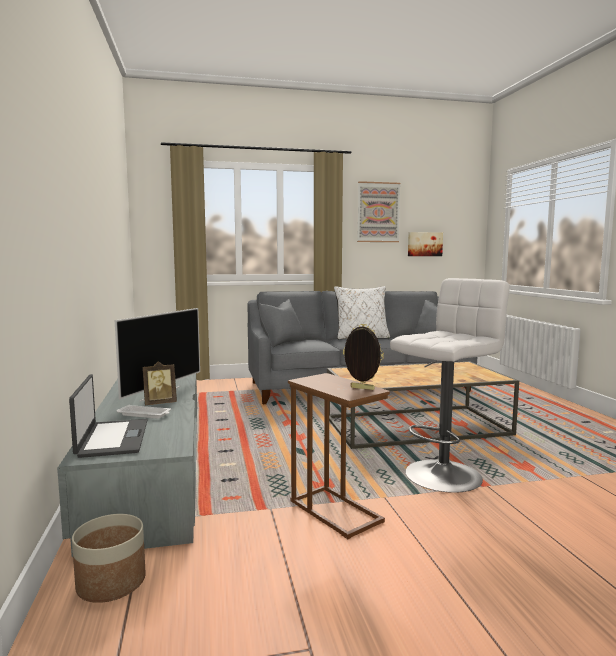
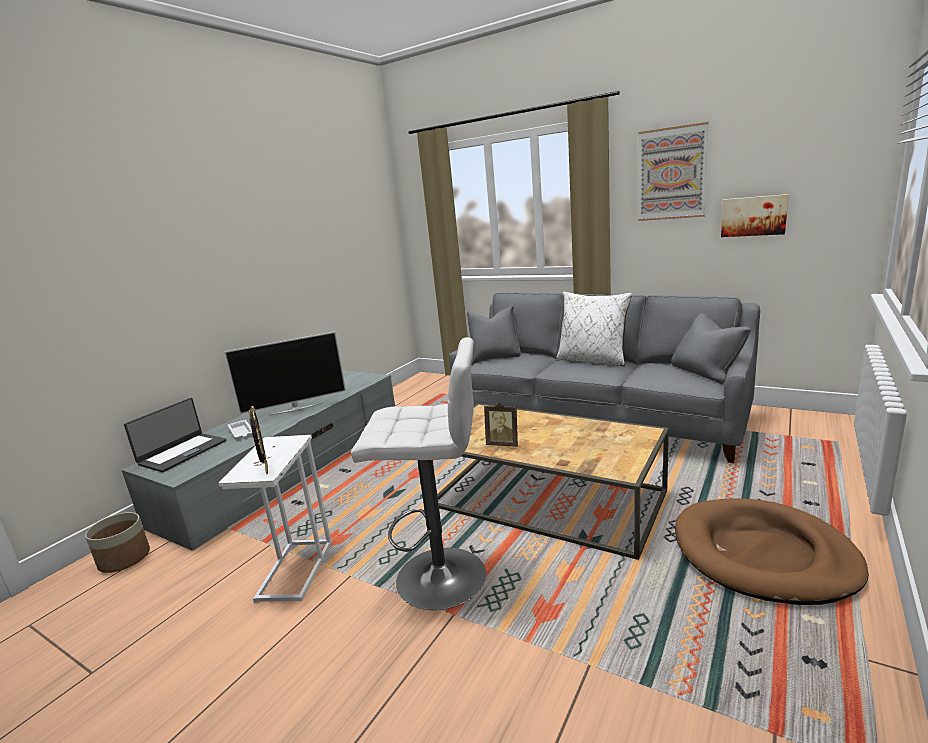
camera: 45 degrees right, 10 degrees up
(160, 403) = (272, 421): picture frame -> picture frame (503, 444)
(334, 511) = (295, 569): brown side table -> white side table
(551, 419) = (763, 555): none -> brown dog bed

